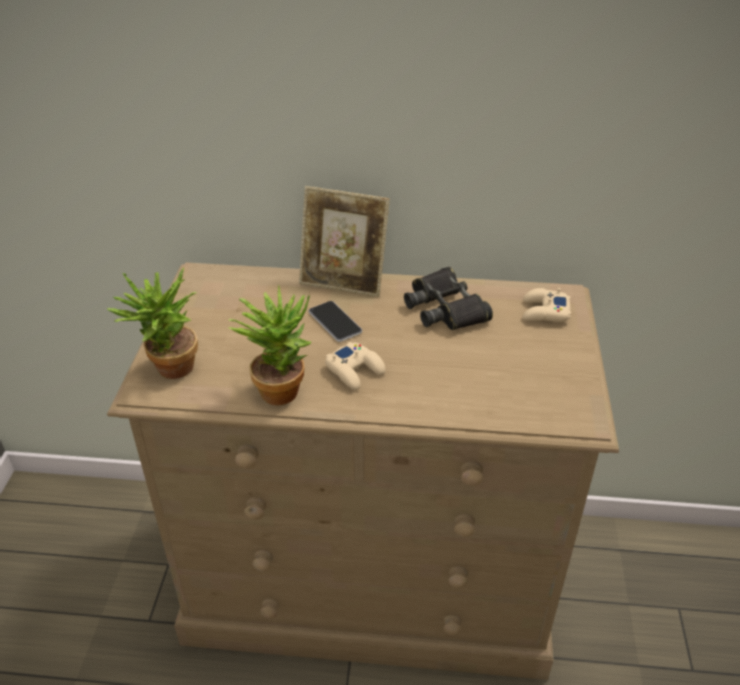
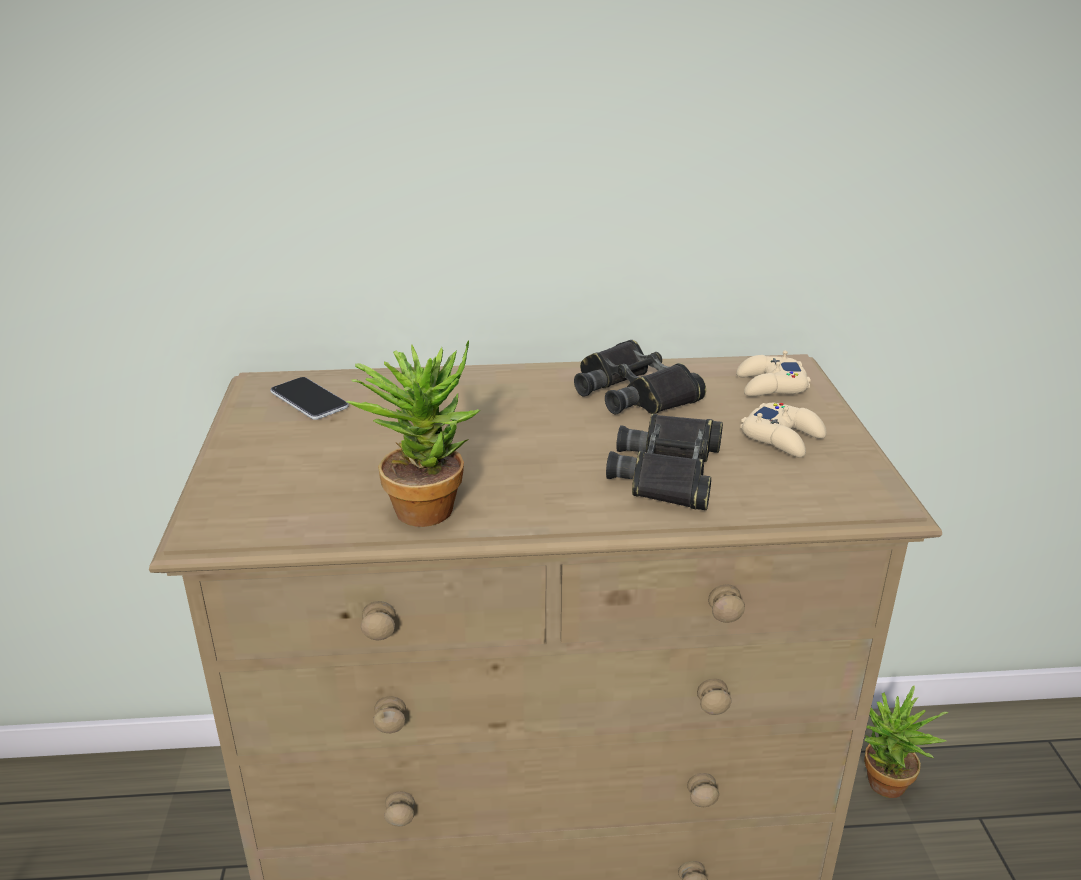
camera: 10 degrees left, 10 degrees down
(169, 371) = (243, 500): potted plant -> potted plant (884, 789)
(335, 322) = (482, 421): phone -> phone (309, 400)
(344, 282) = (480, 375): picture frame -> none
(355, 370) = (531, 473): beige game controller -> beige game controller (783, 438)
(447, 380) = (669, 472): none -> black binoculars

